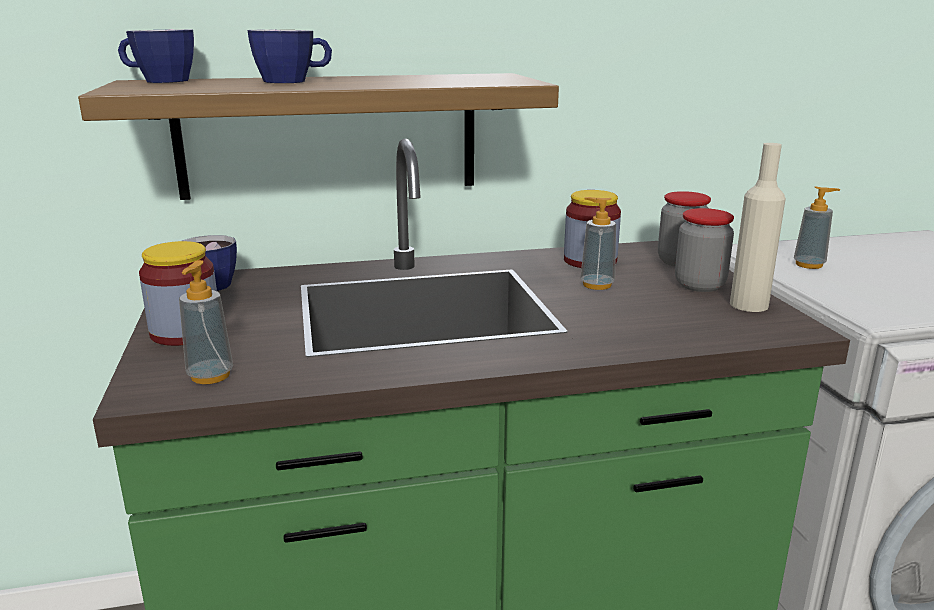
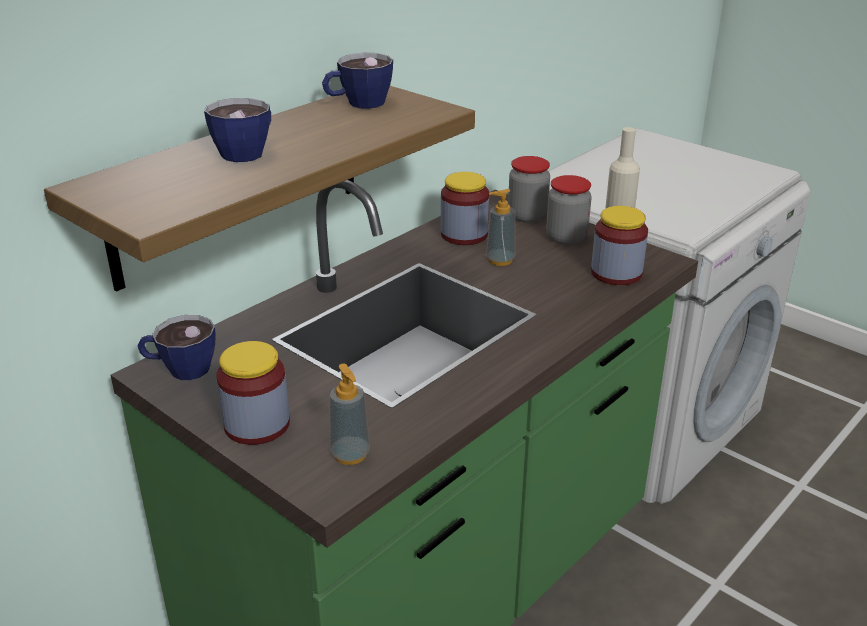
camera: 35 degrees left, 10 degrees up
(158, 81) = (111, 182): cup -> cup (358, 104)
(717, 324) = (616, 273): none -> jar
(809, 265) = (600, 190): soap dispenser -> none

